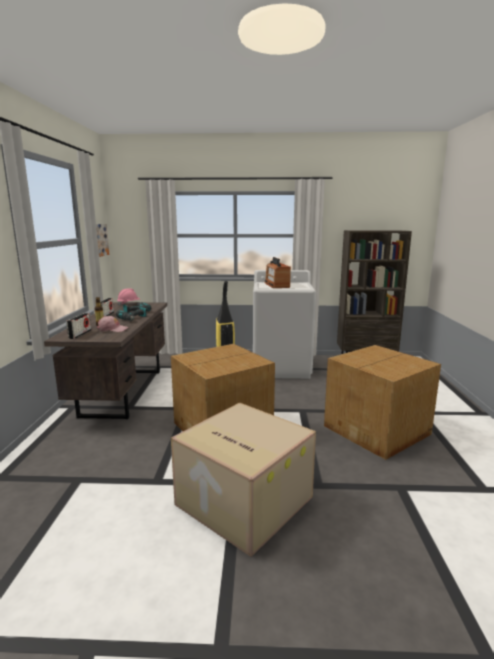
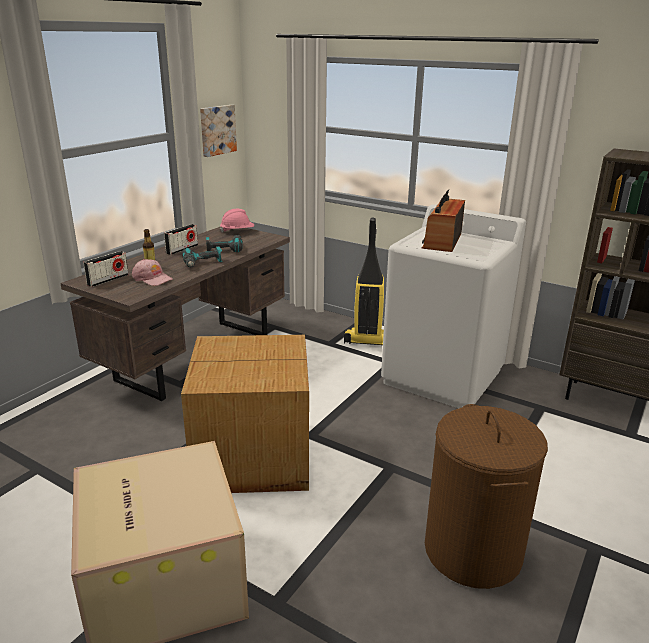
camera: 30 degrees right, 10 degrees up
(378, 430) = (473, 551): cardboard box -> brown laundry basket

